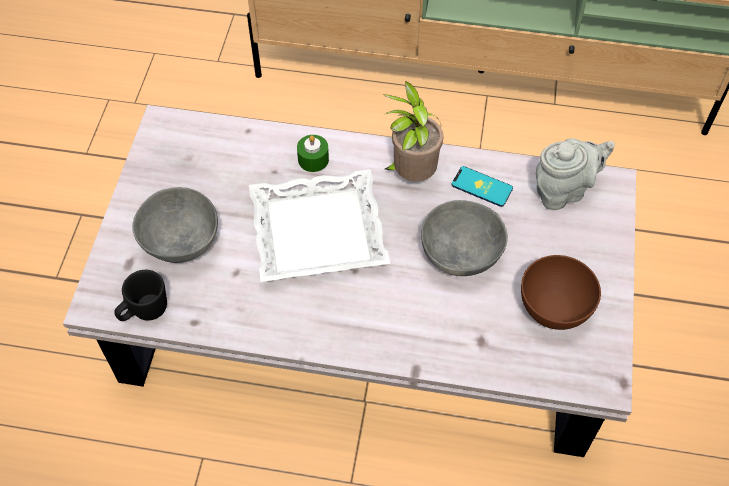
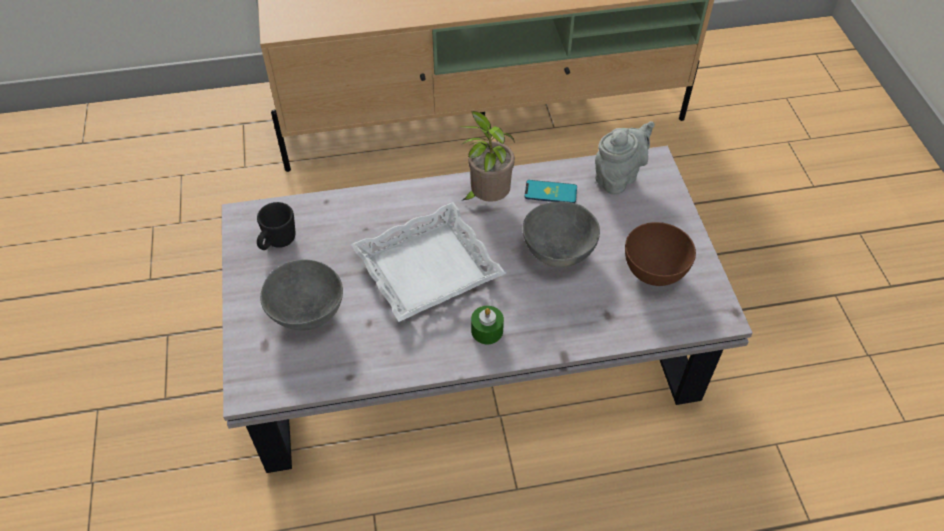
camera: 20 degrees left, 5 degrees down
(144, 312) = (298, 382): black mug -> black mug (277, 242)
(313, 159) = (396, 209): green candle -> green candle (487, 330)

